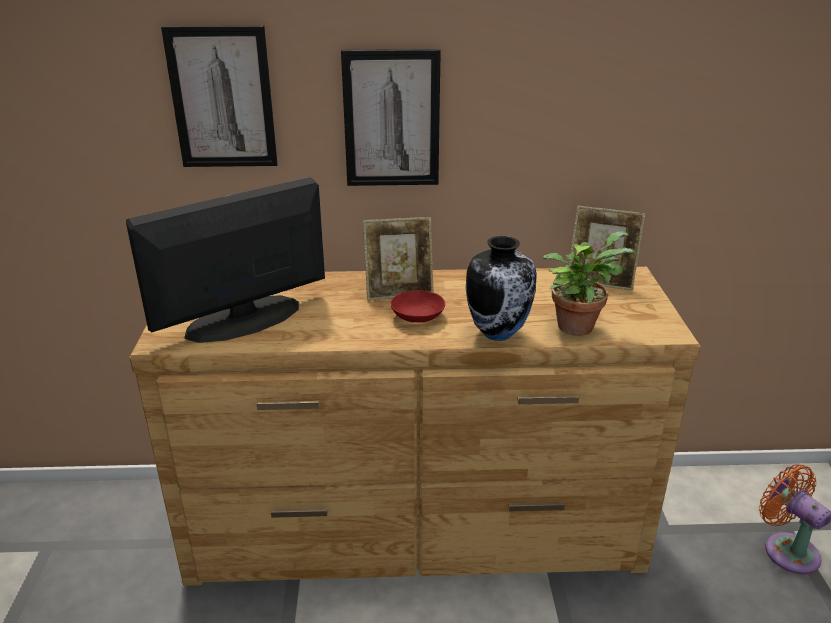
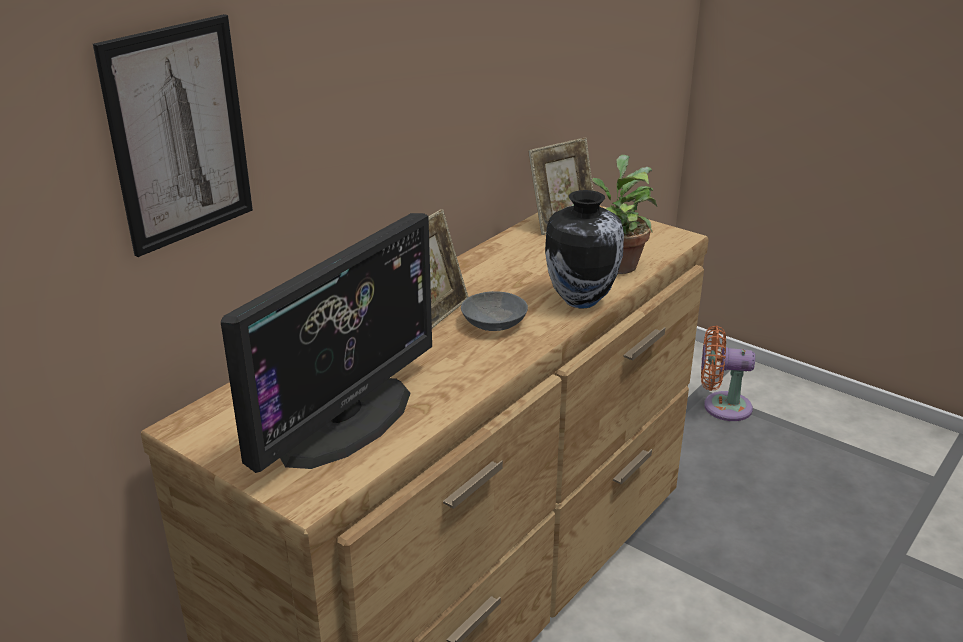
camera: 50 degrees left, 0 degrees up
(243, 319) = (346, 420): monitor -> monitor turned 150 degrees counterclockwise
(391, 119) = (361, 106): picture -> none
(418, 316) = (495, 322): red bowl -> grey bowl

